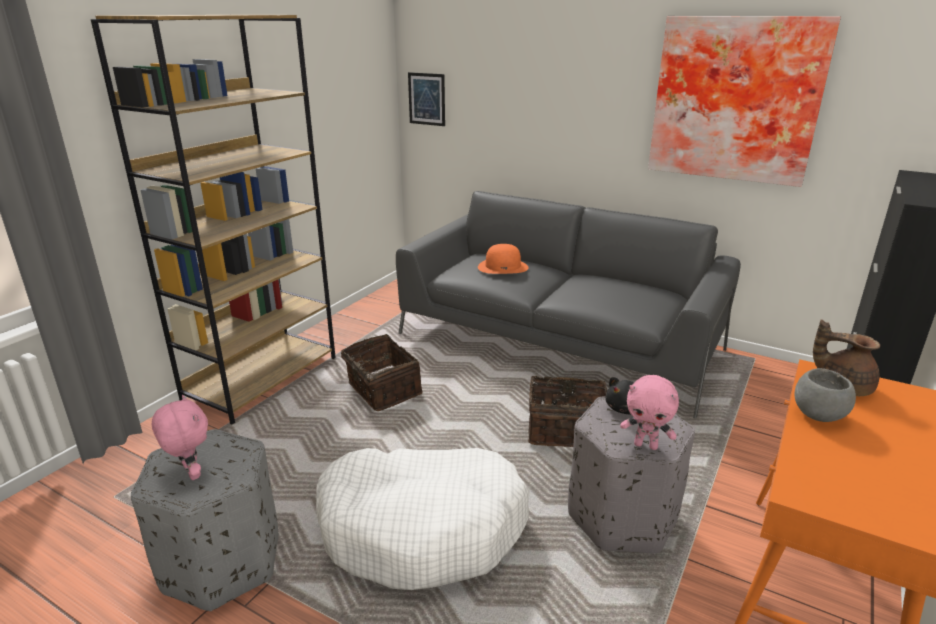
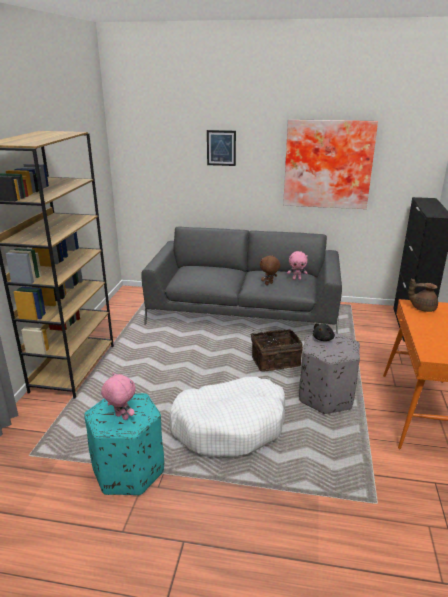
camera: 20 degrees left, 0 degrees up
(222, 562) = (128, 470): grey ottoman -> turquoise ottoman
(382, 390) = (157, 359): basket -> none
(426, 99) = (133, 169): picture -> picture (221, 148)
(503, 267) = (208, 272): orange hat -> none
(590, 298) = (269, 284): none -> brown plush toy
(646, 445) = (342, 353): pink plush toy -> pink plush toy (296, 279)
(818, 415) = (419, 322): grey bowl -> none

